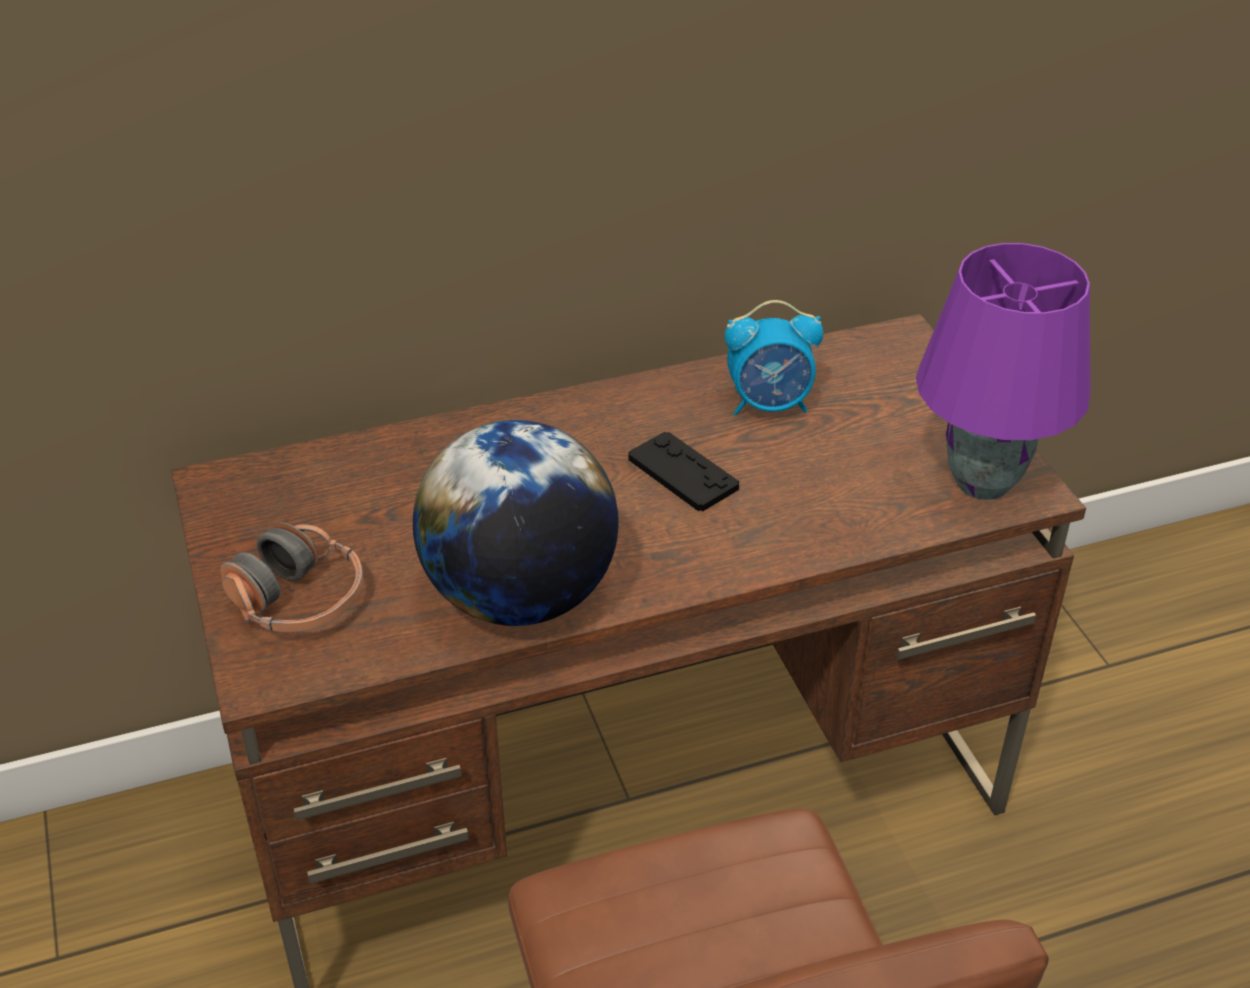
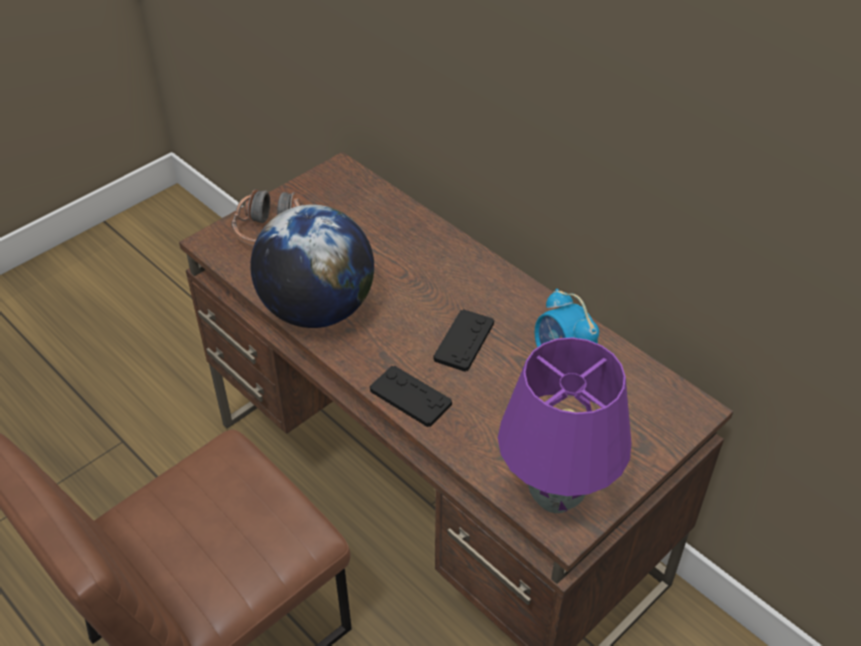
camera: 65 degrees right, 5 degrees up
(755, 553) = (410, 397): none -> black game controller

